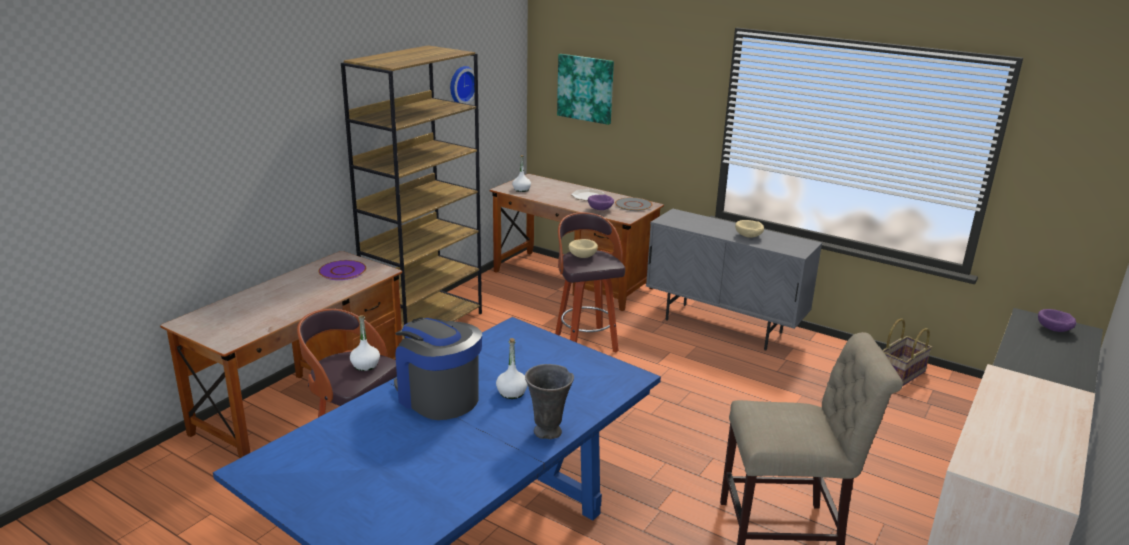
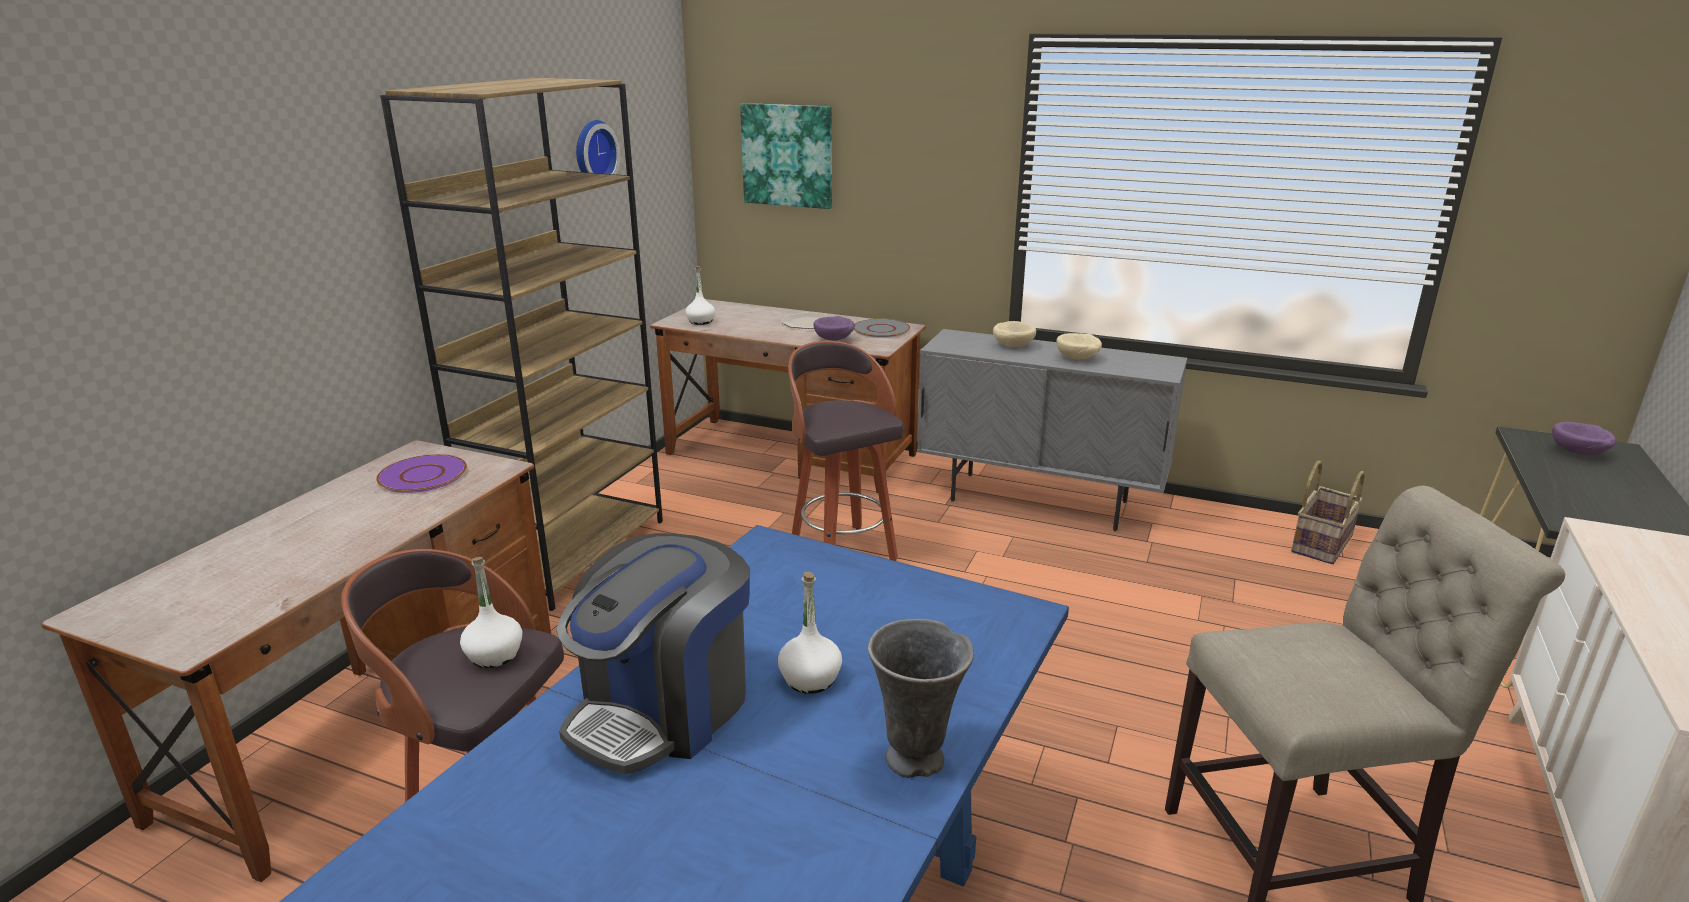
camera: 10 degrees left, 0 degrees up
(437, 397) = (663, 709): coffee machine -> coffee machine turned 90 degrees counterclockwise
(582, 256) = (831, 411): beige bowl -> beige bowl (1012, 345)

